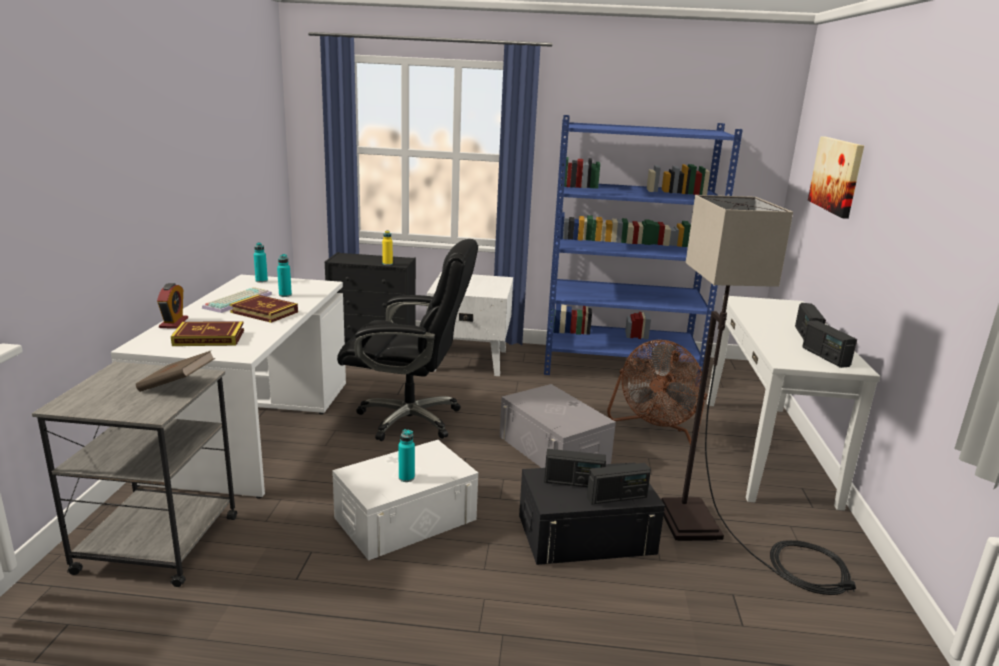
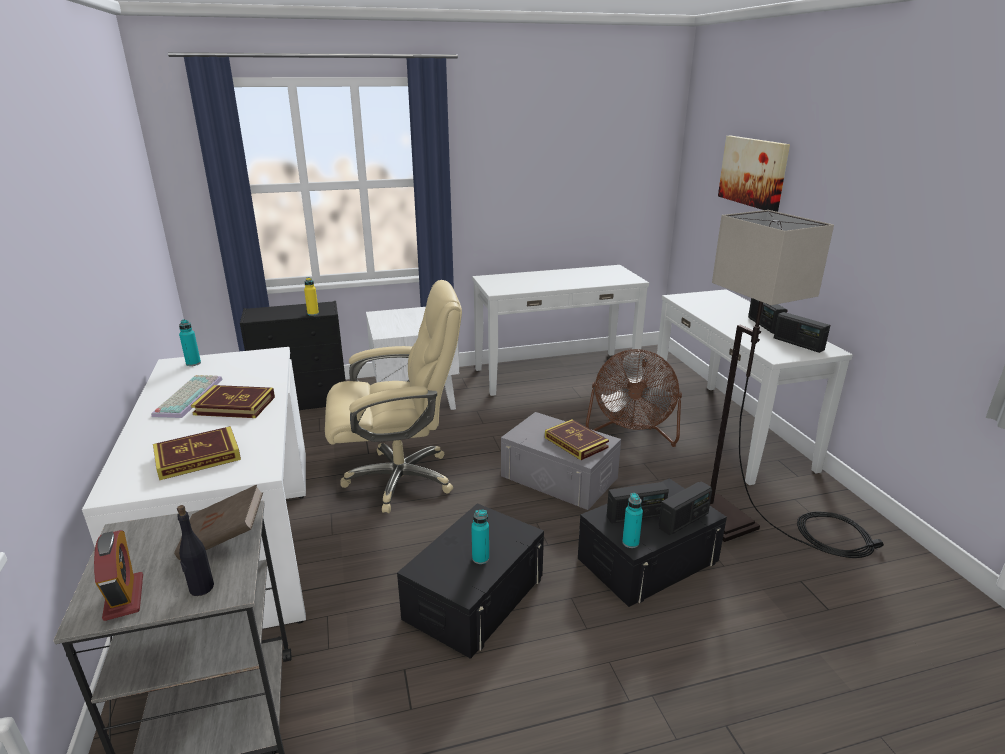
camera: 20 degrees left, 5 degrees up
(137, 408) = (201, 588): none -> black bottle
(174, 323) = (133, 446): alarm clock -> alarm clock (124, 597)
(285, 295) = (239, 377): turquoise bottle -> turquoise bottle (630, 542)
(406, 518) = (474, 596): white storage box -> black storage box
(407, 418) = (397, 479): black office chair -> beige office chair
(567, 415) = (576, 442): none -> book
(619, 365) = (555, 373): blue bookcase -> white console table

